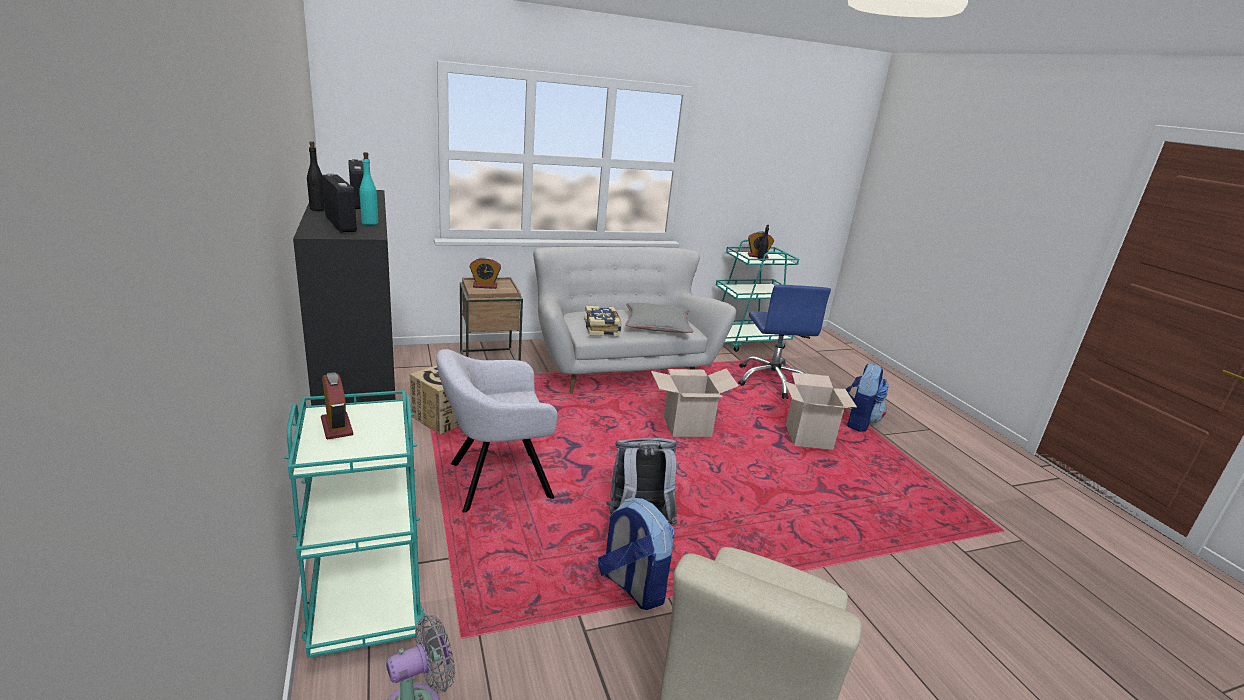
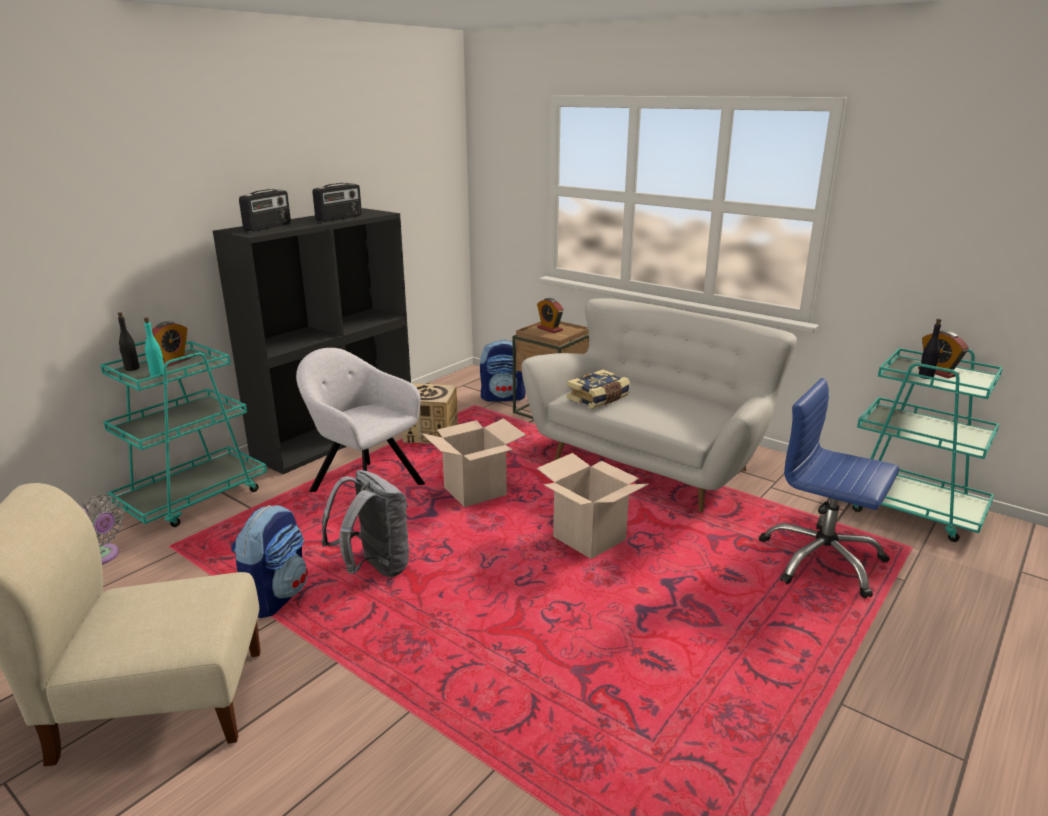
camera: 60 degrees right, 0 degrees up
(318, 209) = (298, 219): black bottle -> black bottle (132, 368)
(370, 223) = (285, 228): turquoise bottle -> turquoise bottle (158, 375)
(657, 325) = (669, 416): grey pillow -> none
(772, 381) = (821, 561): blue office chair -> blue office chair turned 75 degrees clockwise
(808, 438) = (705, 630): cardboard box -> cardboard box (475, 492)
(858, 421) = (838, 667): backpack -> backpack (503, 397)

